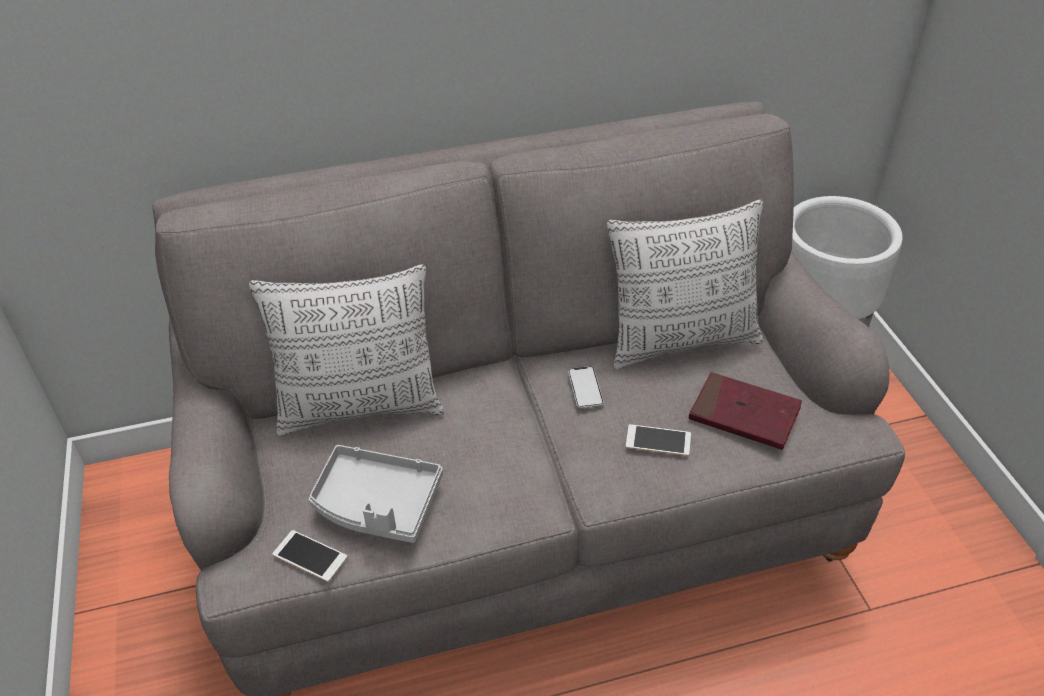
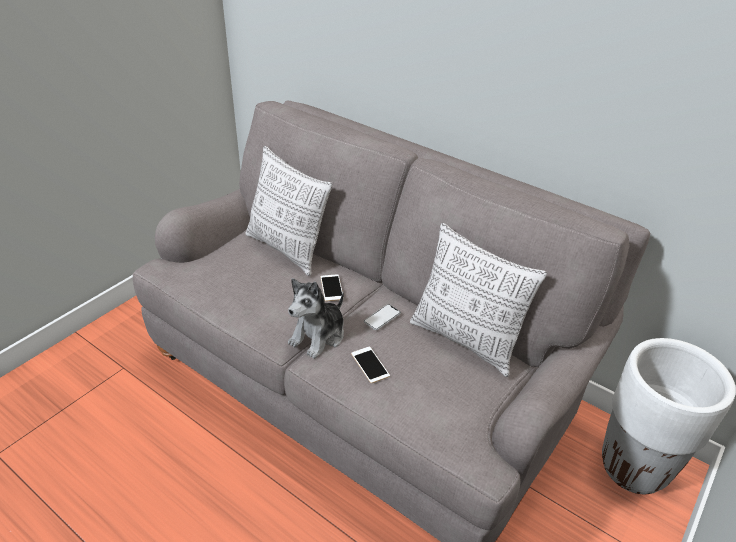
camera: 50 degrees right, 5 degrees down
(310, 556) = (183, 280): phone -> phone (331, 288)
(377, 504) = (229, 284): grey tray -> none
(559, 464) = (318, 336): none -> plush toy
(744, 414) = (431, 394): red book -> none

